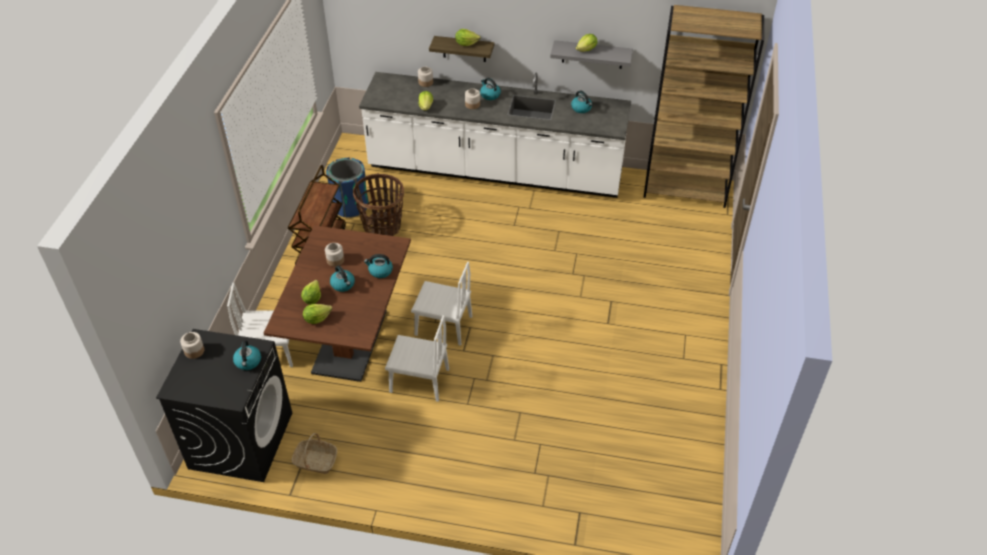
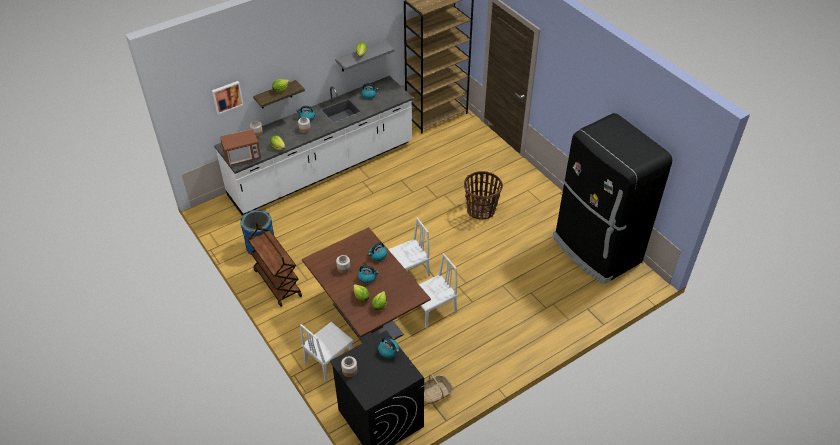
camera: 45 degrees left, 0 degrees up
(382, 226) = (298, 245): basket -> basket (481, 210)
(383, 97) = (242, 157): none -> microwave
(401, 20) = (227, 96): none -> picture
(678, 459) = (595, 250): none -> black fridge

